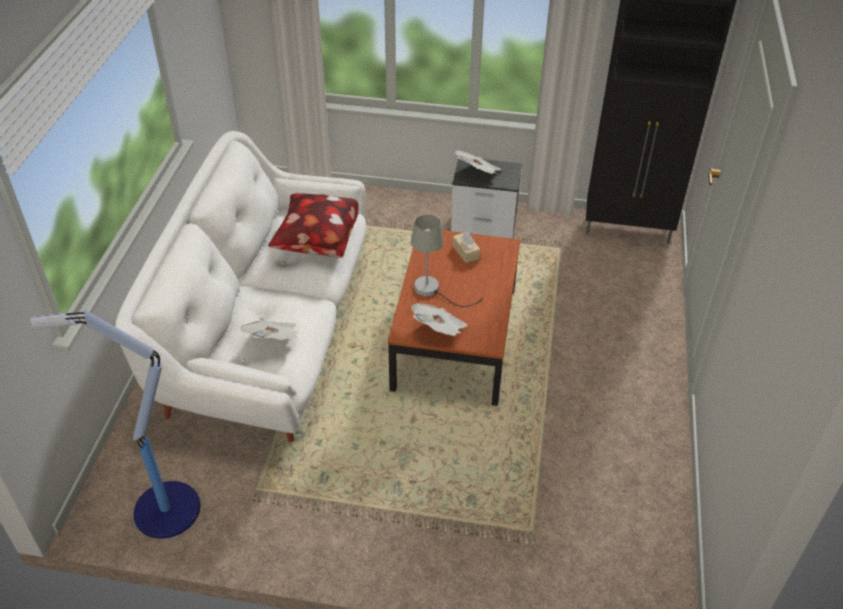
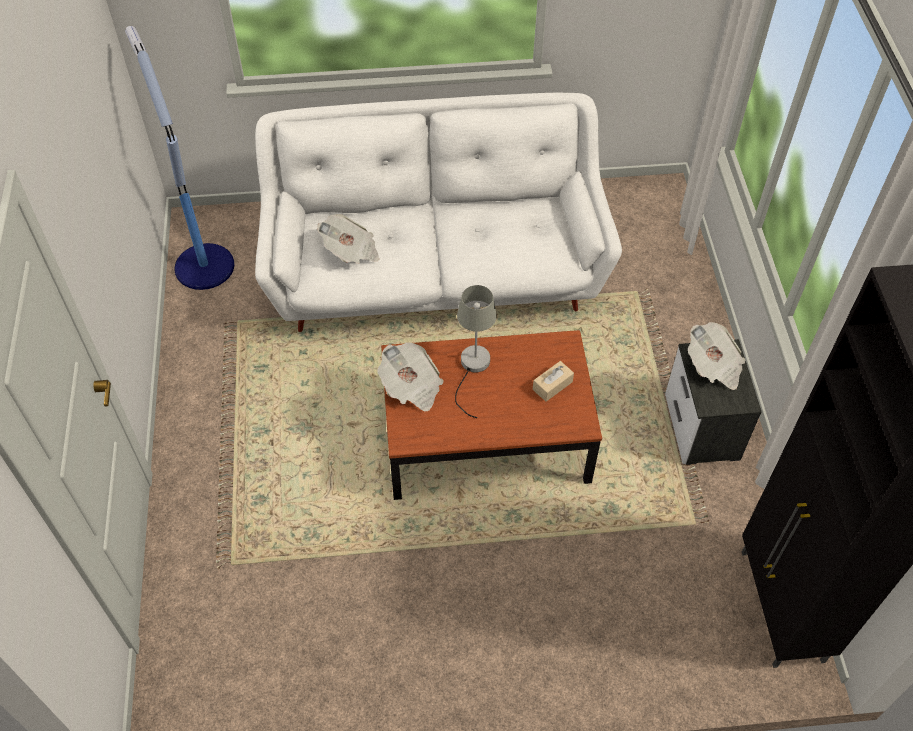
camera: 75 degrees right, 10 degrees up
(316, 243) = (510, 244): pillow -> none

